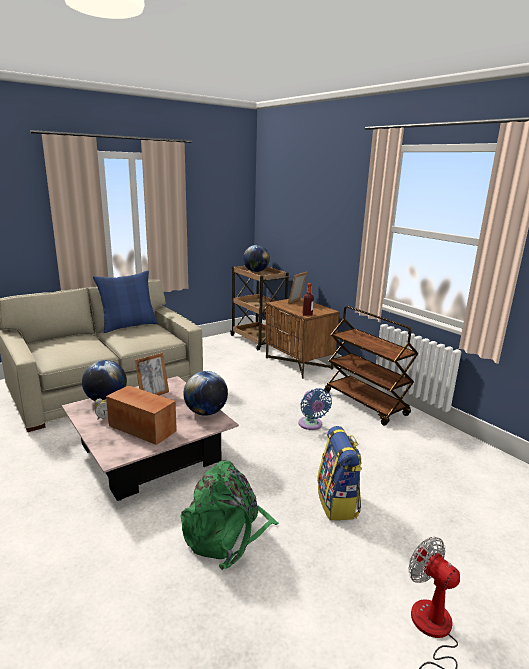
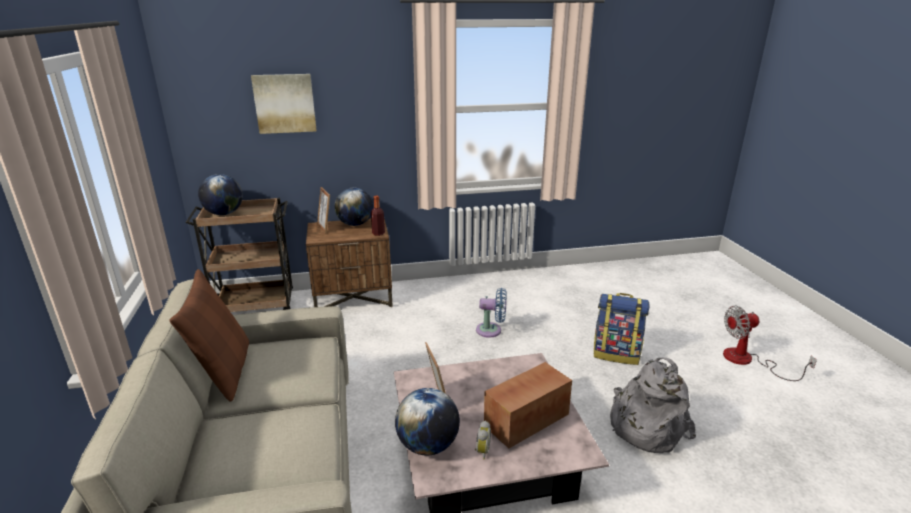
camera: 65 degrees left, 5 degrees up
(129, 326) = (224, 371): blue pillow -> brown pillow
(206, 412) = (506, 368): globe -> globe (355, 224)
(226, 533) = (645, 426): green backpack -> grey backpack
(301, 206) = (285, 103): none -> picture
(365, 404) = (472, 290): brown cart -> none

